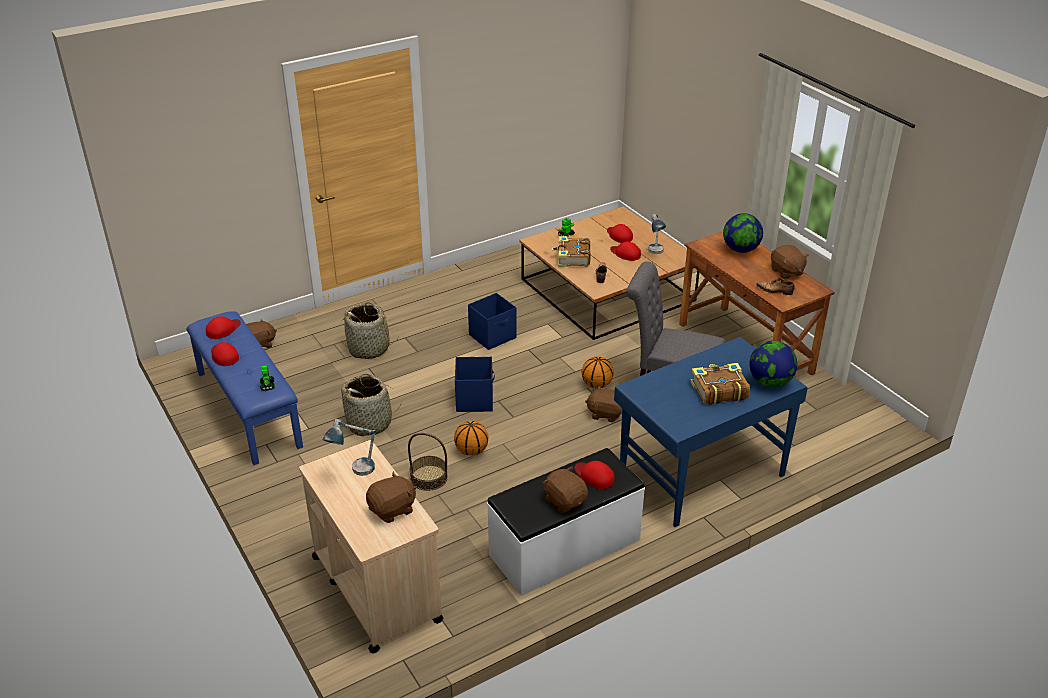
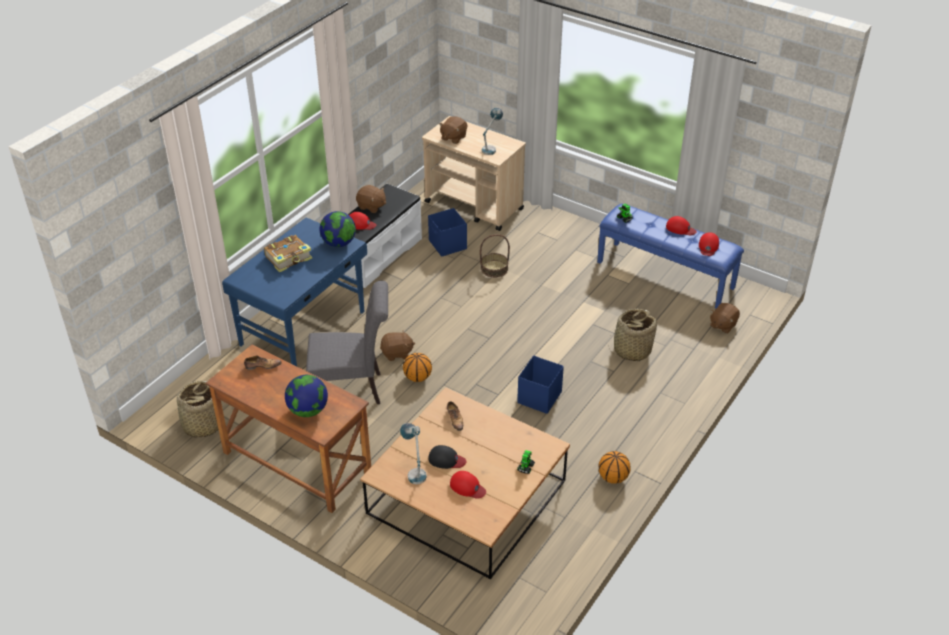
camera: 155 degrees right, 5 degrees up
(370, 423) = (568, 291): basket -> basket (202, 425)
(471, 450) = (479, 294): basketball -> basketball (613, 478)
(475, 399) = (507, 333): blue storage box -> blue storage box (447, 245)
(572, 258) = (497, 434): book -> none
(625, 253) = (446, 460): red cap -> black cap
(770, 382) = (251, 275): globe -> globe (339, 243)
(786, 272) = (255, 394): brown plush toy -> none

